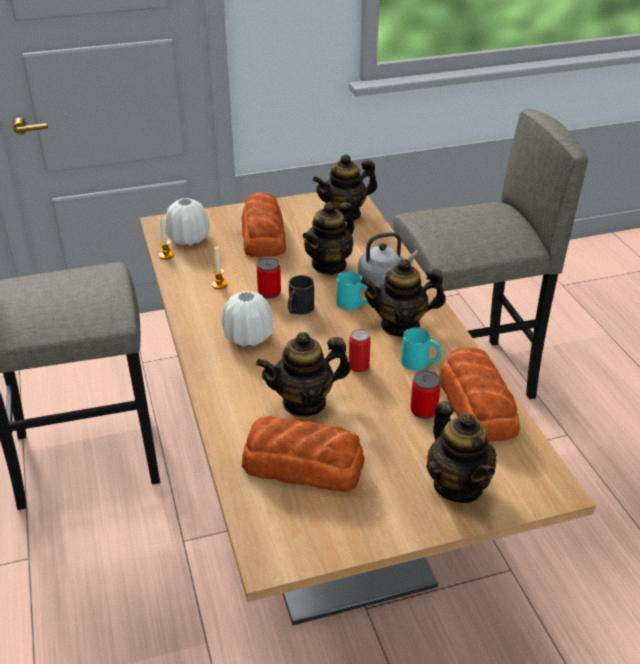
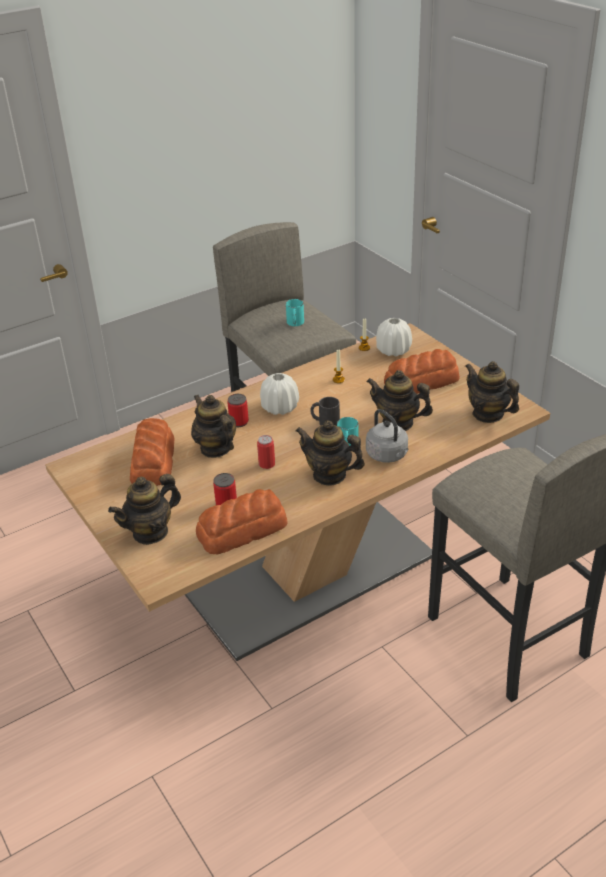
camera: 75 degrees right, 0 degrees up
(269, 292) = (340, 404): can -> can (239, 422)
(400, 325) = (329, 475): teapot -> teapot turned 45 degrees counterclockwise
(420, 363) = (284, 493): turquoise mug -> turquoise mug (295, 323)

